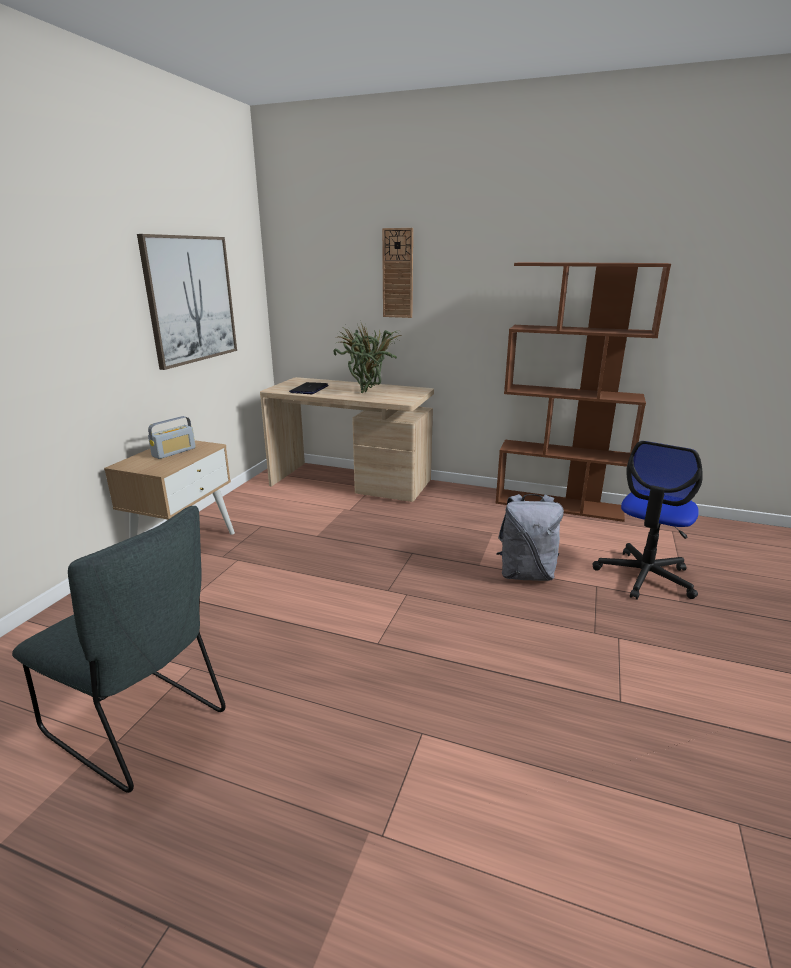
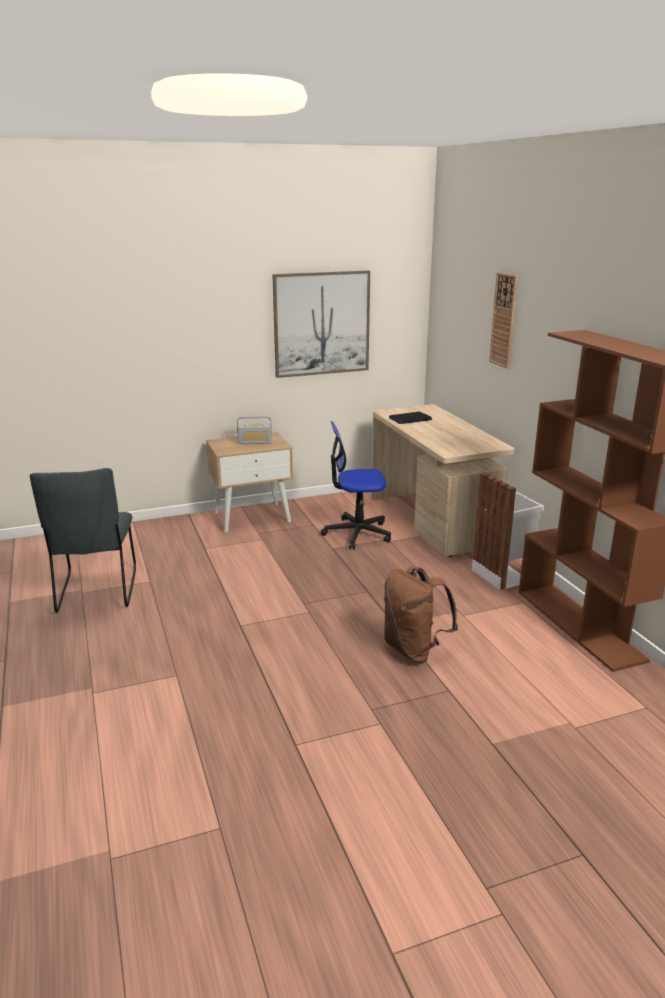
camera: 50 degrees right, 0 degrees up
(370, 392) = (447, 435): potted plant -> none
(465, 497) = (503, 574): none -> white trash can
(526, 574) = (414, 650): grey backpack -> brown backpack
(644, 577) = (508, 712): office chair -> office chair (357, 533)

